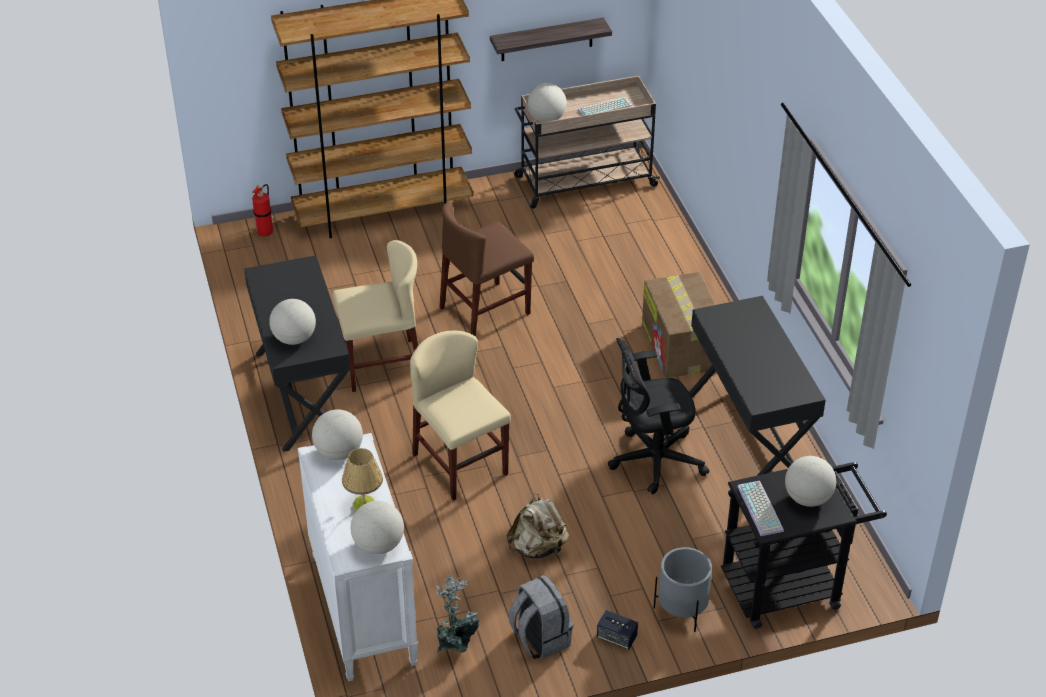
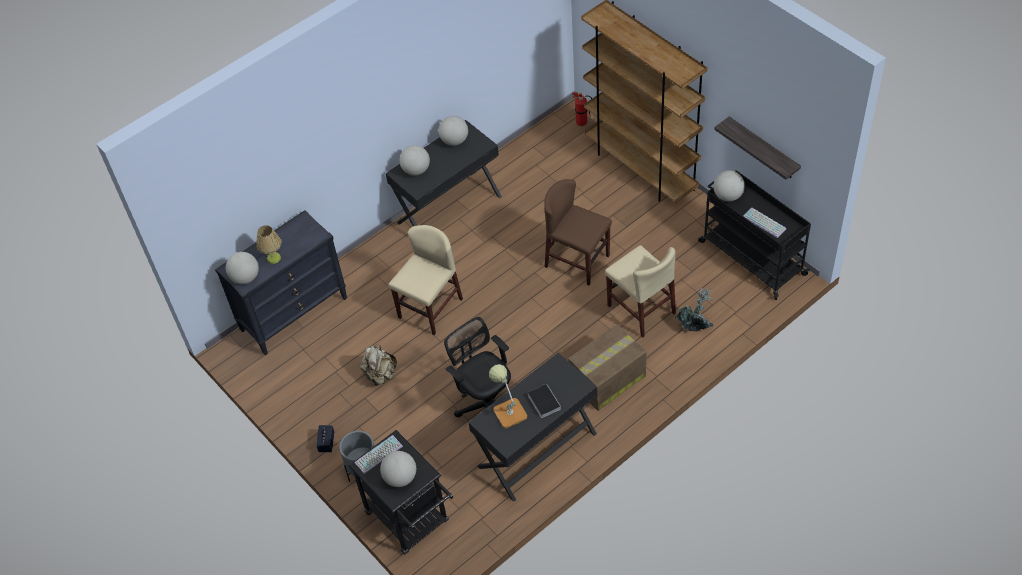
camera: 70 degrees right, 10 degrees up
(339, 452) = (309, 229): globe -> globe (454, 140)
(362, 609) = (294, 313): white dresser -> black dresser
(382, 365) = (495, 233): beige chair -> beige chair (641, 309)
(456, 644) = (287, 367): potted plant -> potted plant (694, 326)
(539, 638) = (309, 405): grey backpack -> none
(584, 181) = (751, 257): beige cart -> black cart
(754, 376) = (508, 410): none -> table lamp
(759, 343) = (543, 401): none -> book

